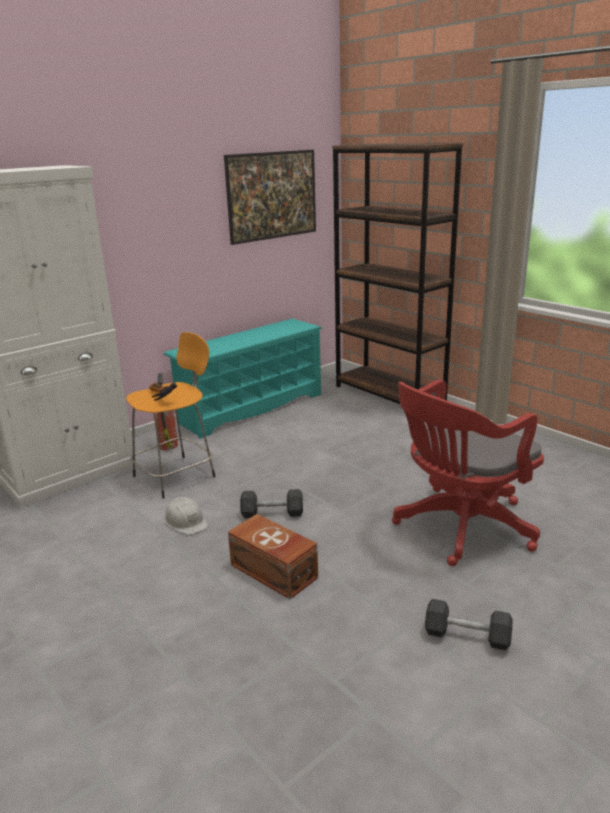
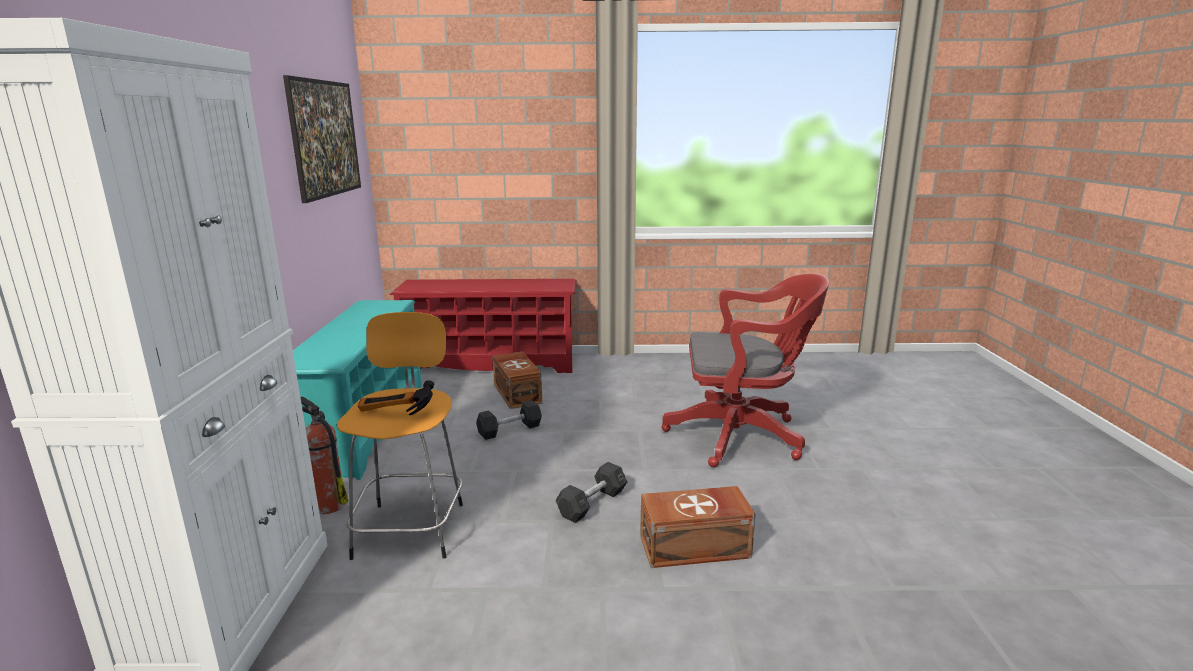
camera: 50 degrees left, 5 degrees down
(186, 521) = (522, 562): white hard hat -> none
(366, 423) = (518, 393): none -> brown storage box
(389, 395) = (492, 364): brown bookcase -> red shoe rack
(459, 528) = (742, 436): red office chair -> red office chair turned 90 degrees counterclockwise
(467, 636) = (884, 499): grey dumbbell -> grey dumbbell (510, 430)

